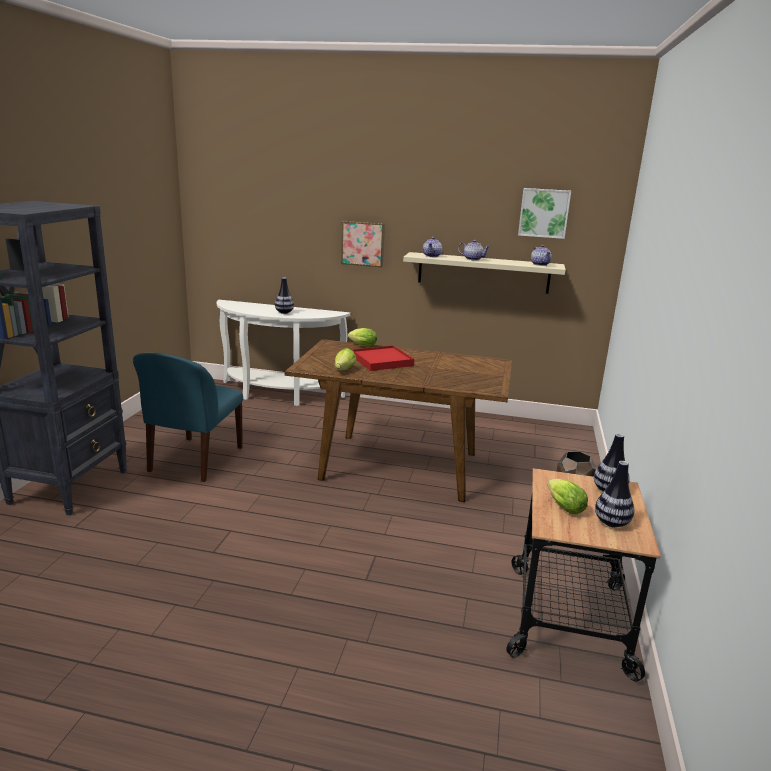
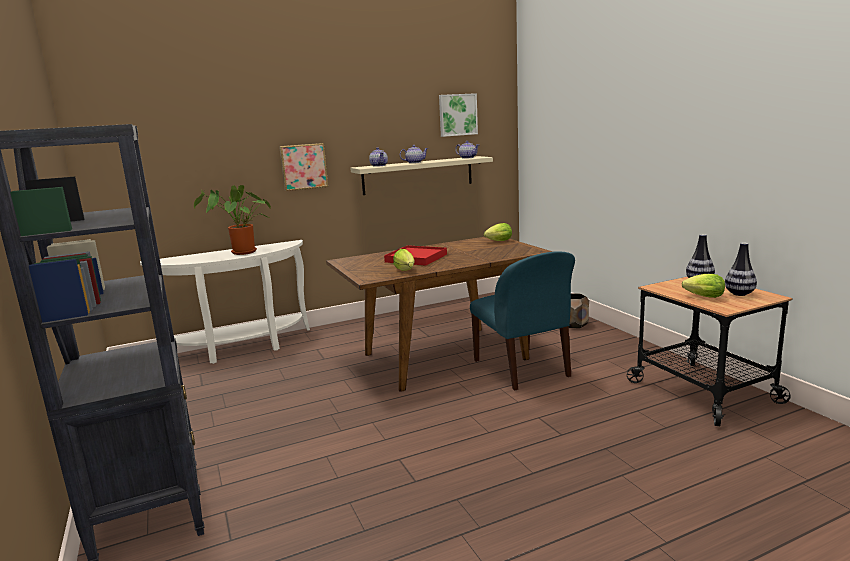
camera: 35 degrees left, 5 degrees down
(195, 460) = (256, 427): blue chair -> blue chair (522, 369)
(284, 312) = (242, 253): vase -> potted plant
(361, 345) = (372, 255): lettuce -> lettuce (497, 241)

